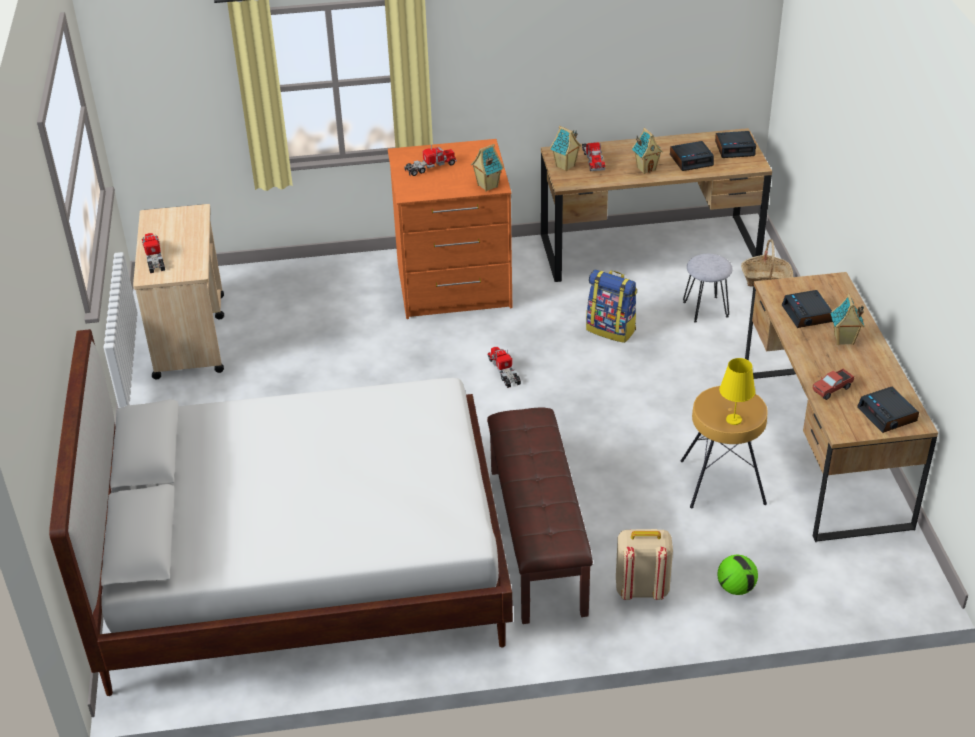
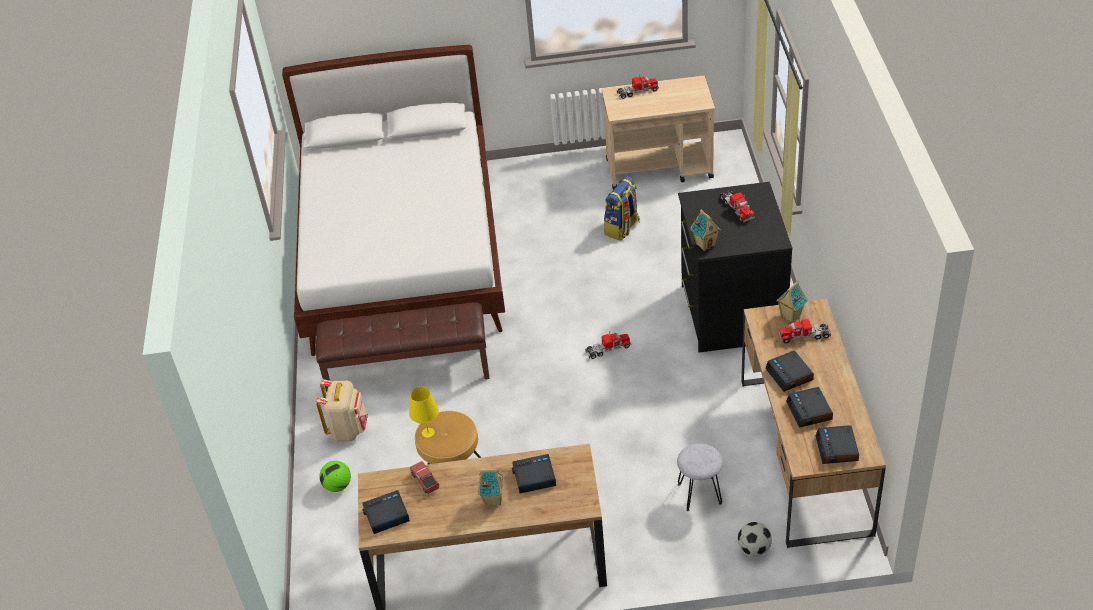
camera: 95 degrees right, 5 degrees up
(453, 287) = (730, 313): orange dresser -> black dresser
(611, 329) = (666, 421): backpack -> backpack (622, 228)
(646, 168) = (790, 375): toy house -> alarm clock
(766, 279) = (754, 548): basket -> football

